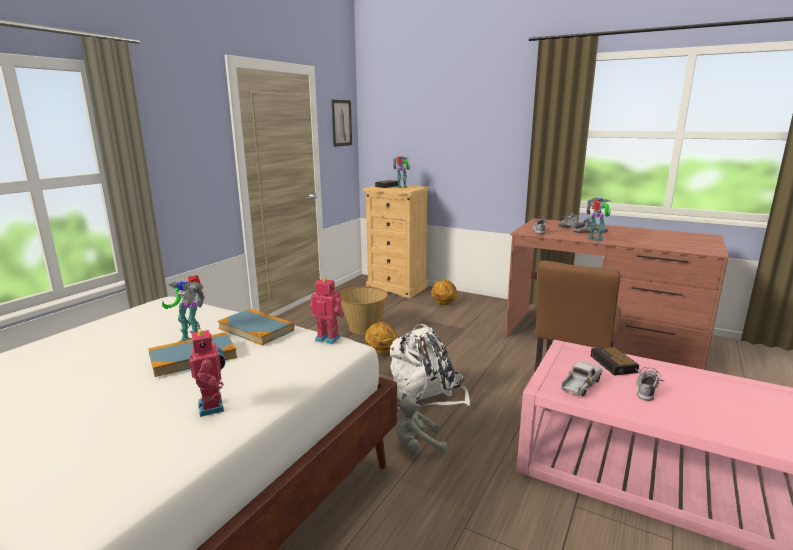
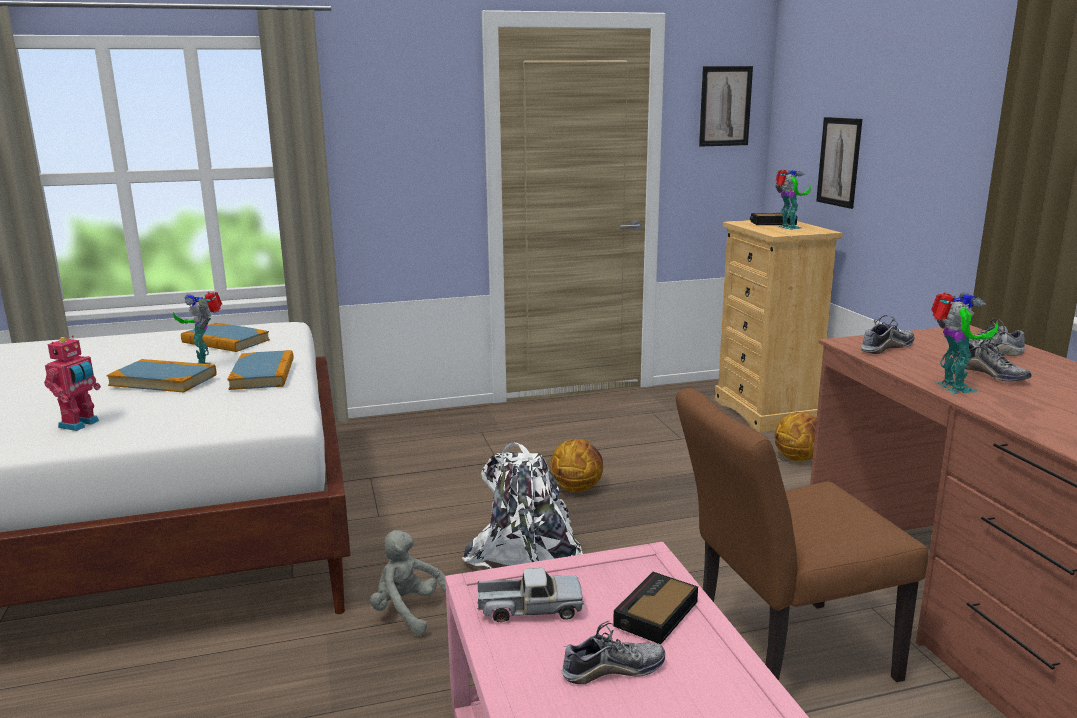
camera: 45 degrees right, 0 degrees up
(154, 321) = (225, 341): none -> book
(328, 338) = (289, 405): toy robot -> none
(363, 328) = (612, 449): basket -> none
(418, 151) = (839, 162): none -> picture

